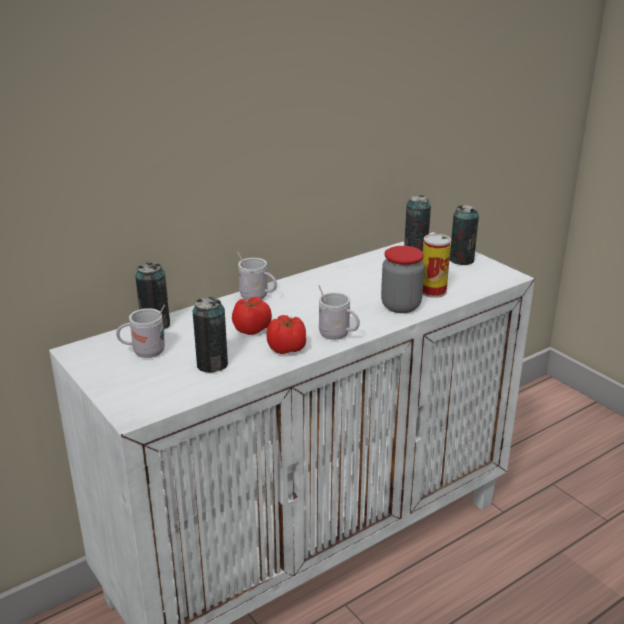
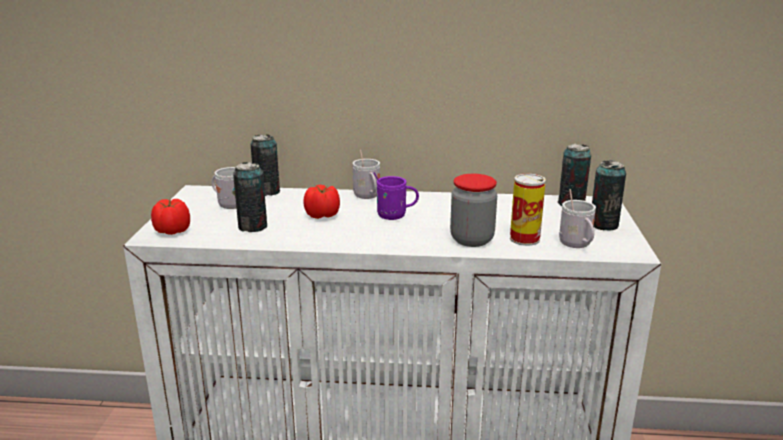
camera: 40 degrees right, 5 degrees down
(287, 349) = (321, 236): tomato -> tomato (172, 231)
(312, 307) = (396, 216): none -> purple mug
(338, 336) = (376, 242): white mug -> white mug (577, 246)

